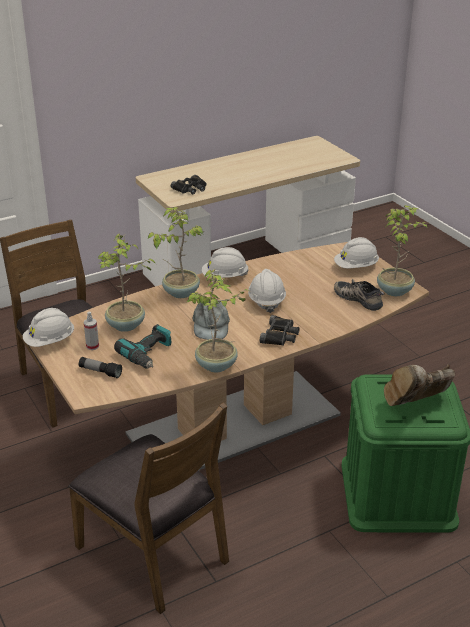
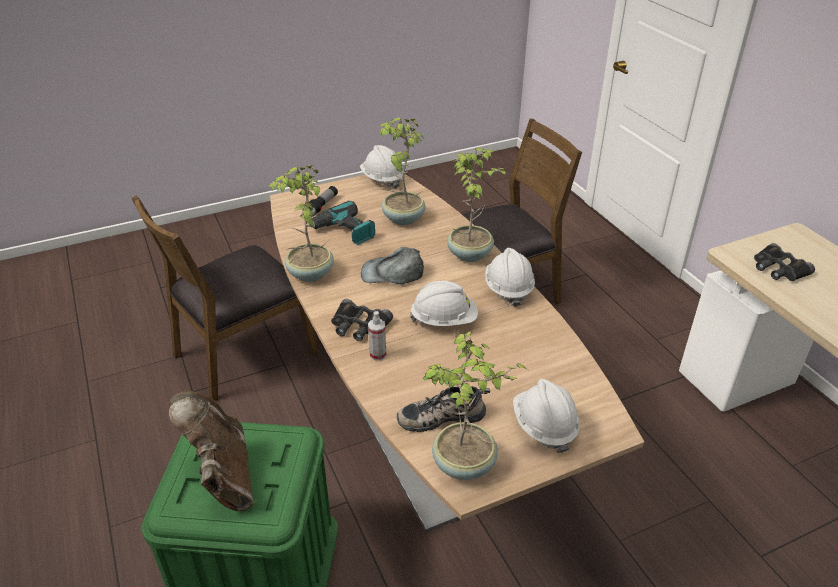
camera: 95 degrees right, 5 degrees up
(92, 346) = (368, 201): spray bottle -> spray bottle (378, 354)
(359, 299) = (442, 415): shoe -> shoe turned 150 degrees counterclockwise

